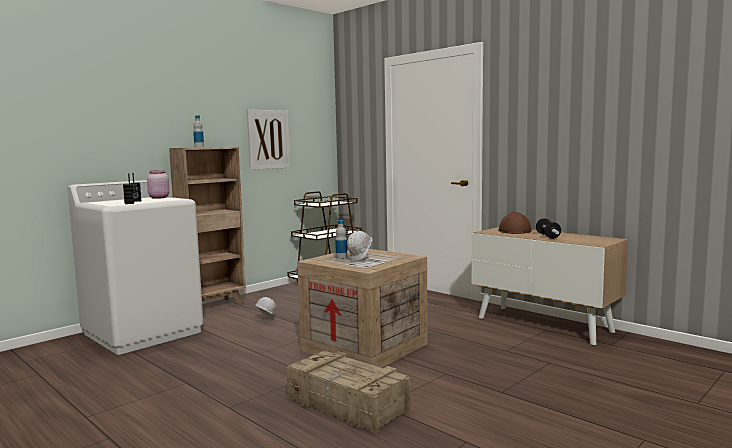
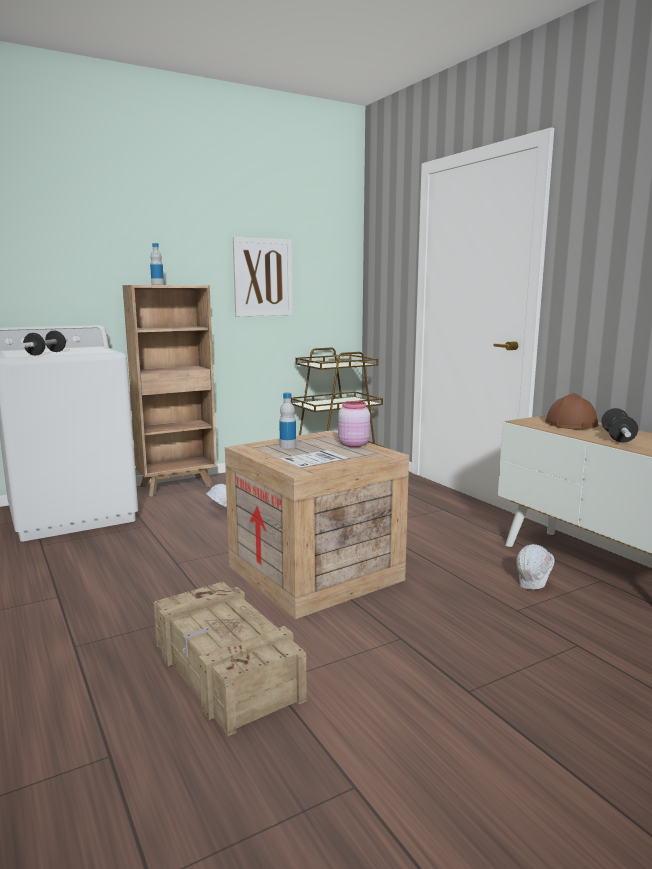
camera: 15 degrees right, 5 degrees up
(133, 202) = (46, 353): radio -> dumbbell
(158, 197) = (92, 348): pink jar -> pink jar (353, 444)
(360, 260) = (309, 452): white hard hat -> white hard hat (534, 585)

